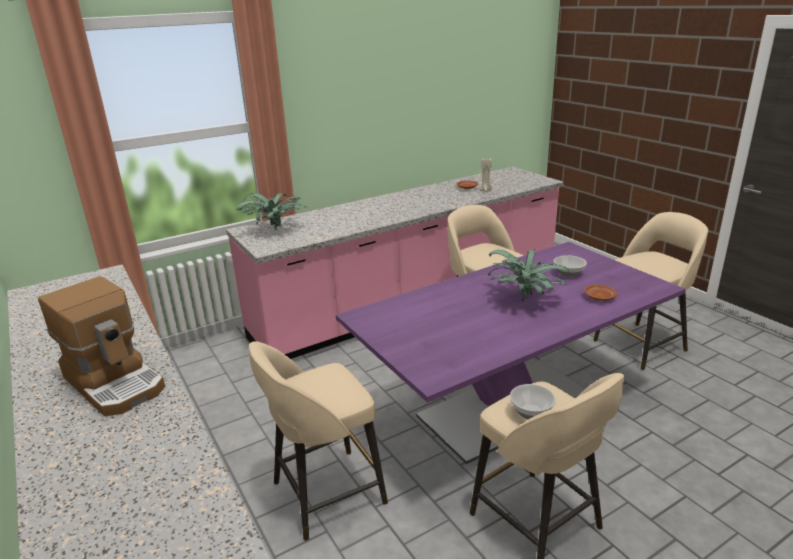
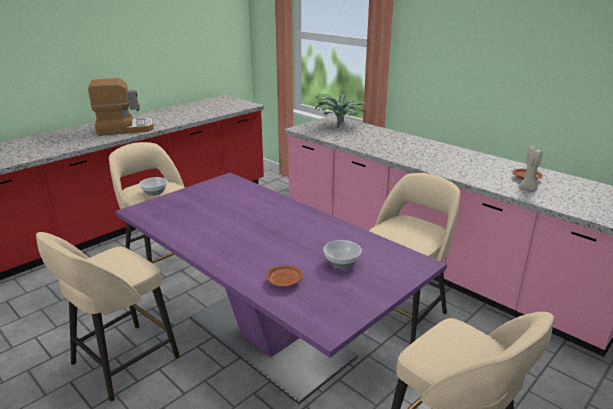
camera: 75 degrees right, 0 degrees up
(116, 382) = (125, 129): coffee machine -> coffee machine turned 135 degrees counterclockwise
(526, 299) = (269, 240): potted plant -> none
(531, 412) = (107, 261): bowl -> bowl (154, 192)

